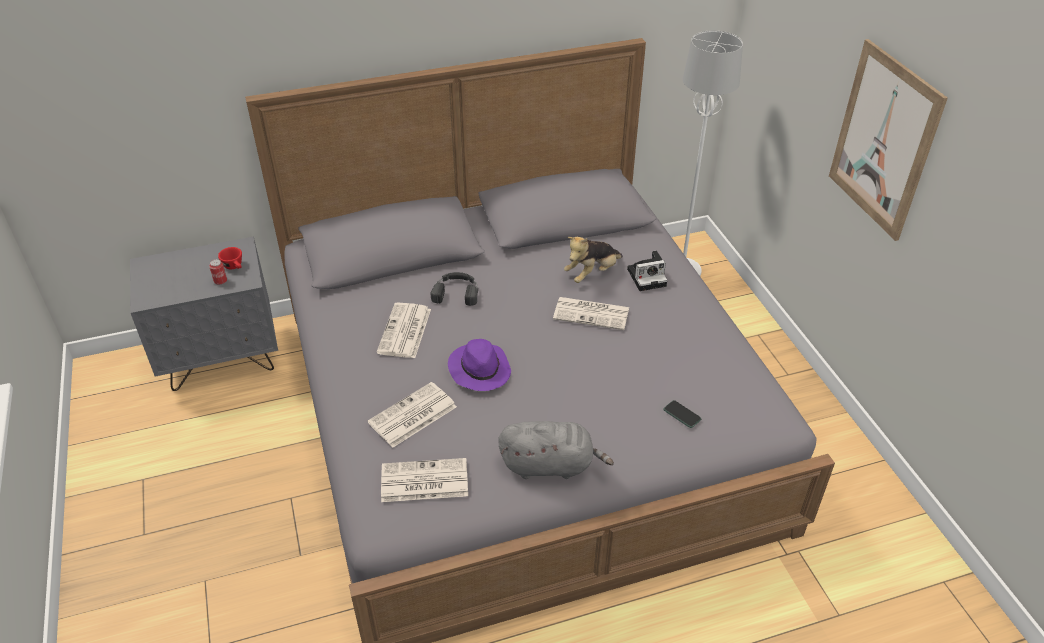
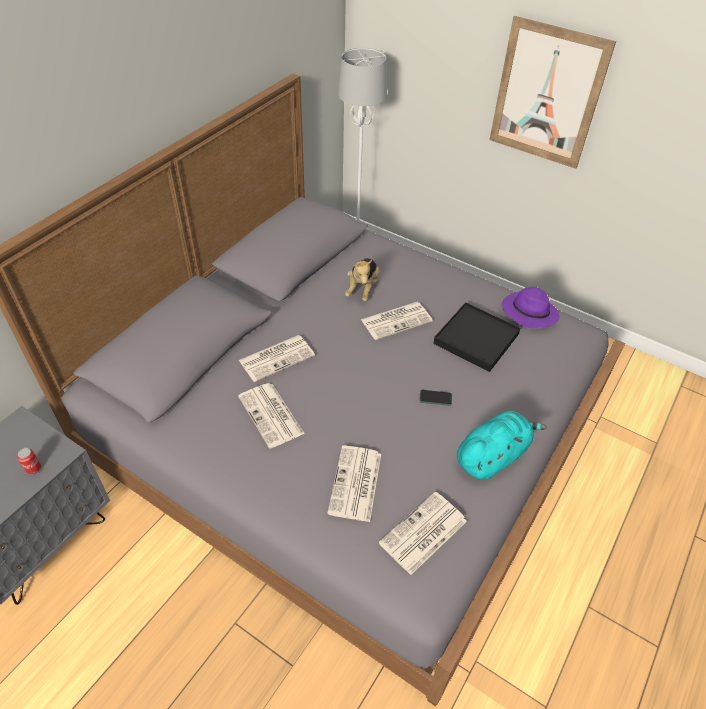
camera: 40 degrees left, 5 degrees up
(235, 266) = (34, 445): red cup -> none
(456, 292) = (277, 357): black headphones -> newspaper
(479, 369) = (365, 412): purple hat -> purple hat (528, 312)
(550, 465) = (492, 456): grey plush toy -> turquoise plush toy
(648, 277) = (403, 272): camera -> none
(650, 366) = (476, 339): none -> black tray
(682, 414) = (531, 363): phone -> phone (435, 398)

